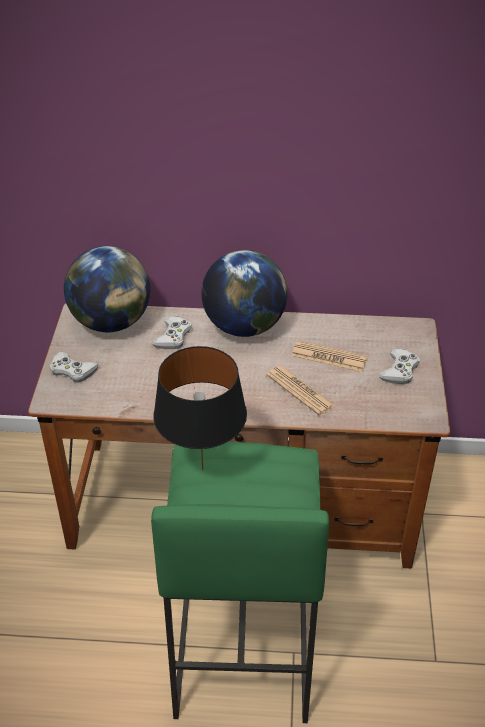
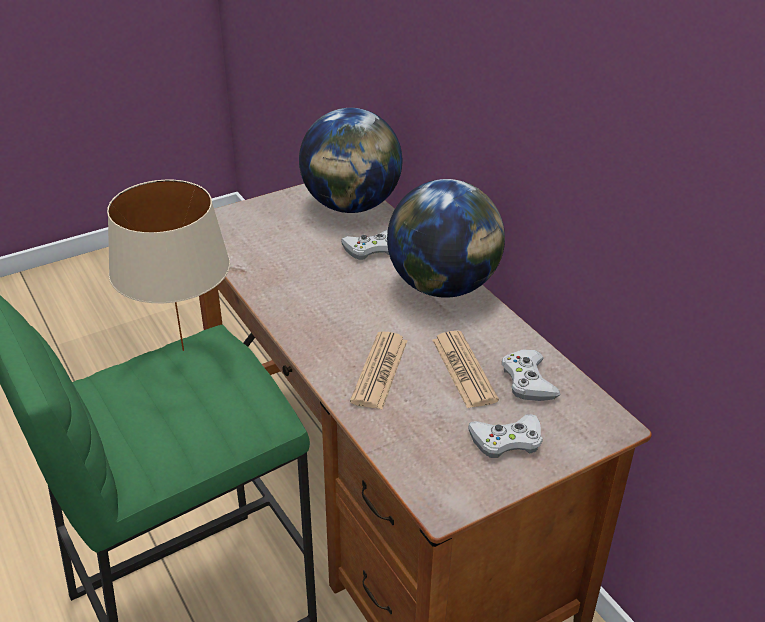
camera: 55 degrees right, 5 degrees down
(73, 370) = (259, 215): white game controller -> white game controller (528, 381)
(203, 469) = (184, 350): black table lamp -> beige table lamp

